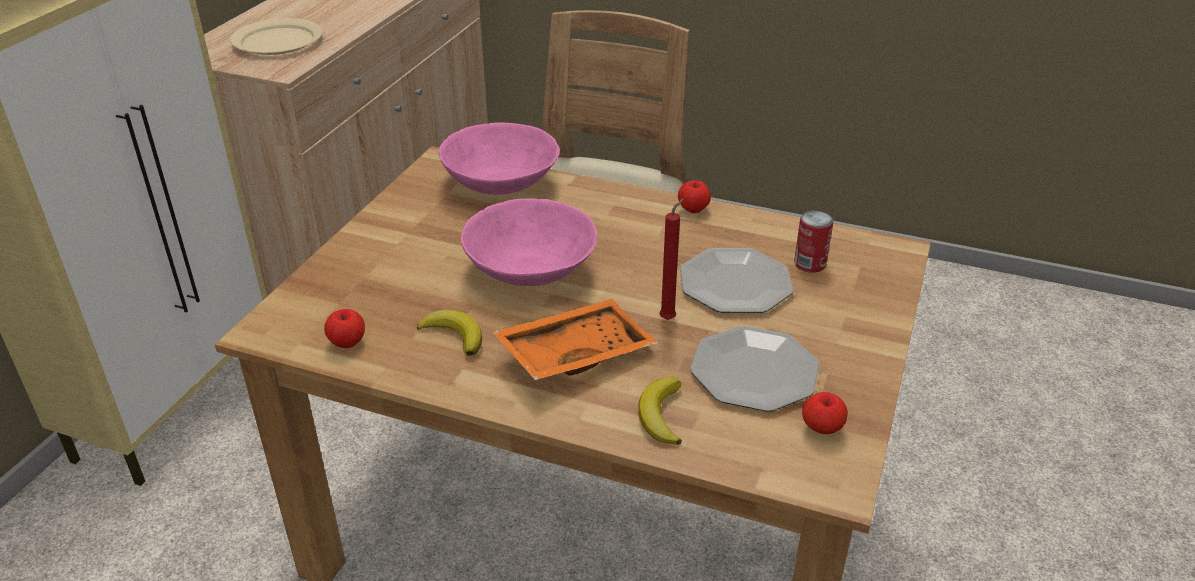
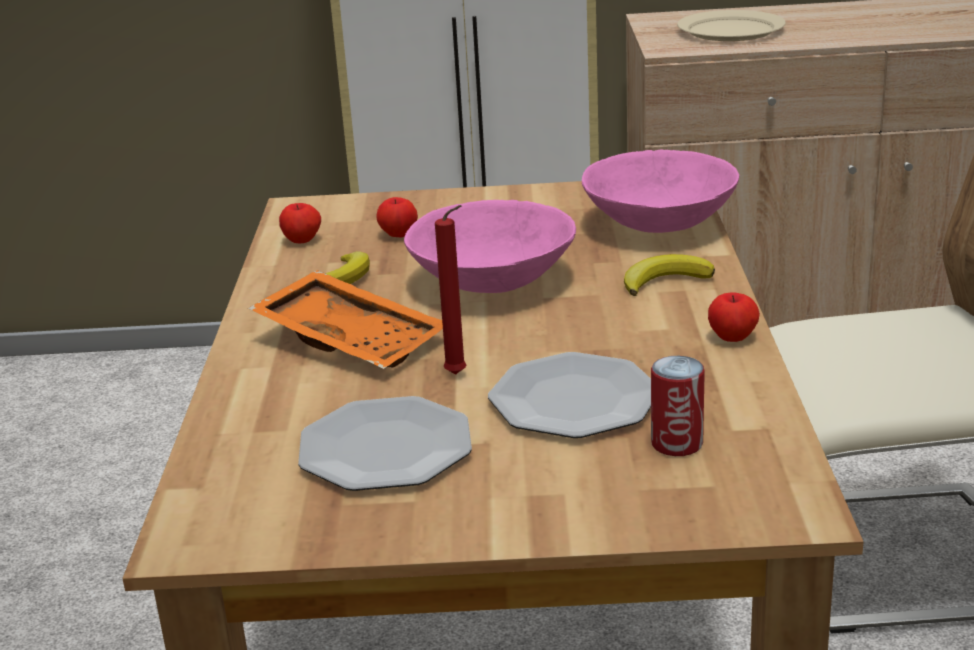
camera: 70 degrees right, 10 degrees down
(661, 415) = (268, 408): banana -> banana (664, 281)
(821, 428) = (293, 514): apple -> apple (398, 234)

